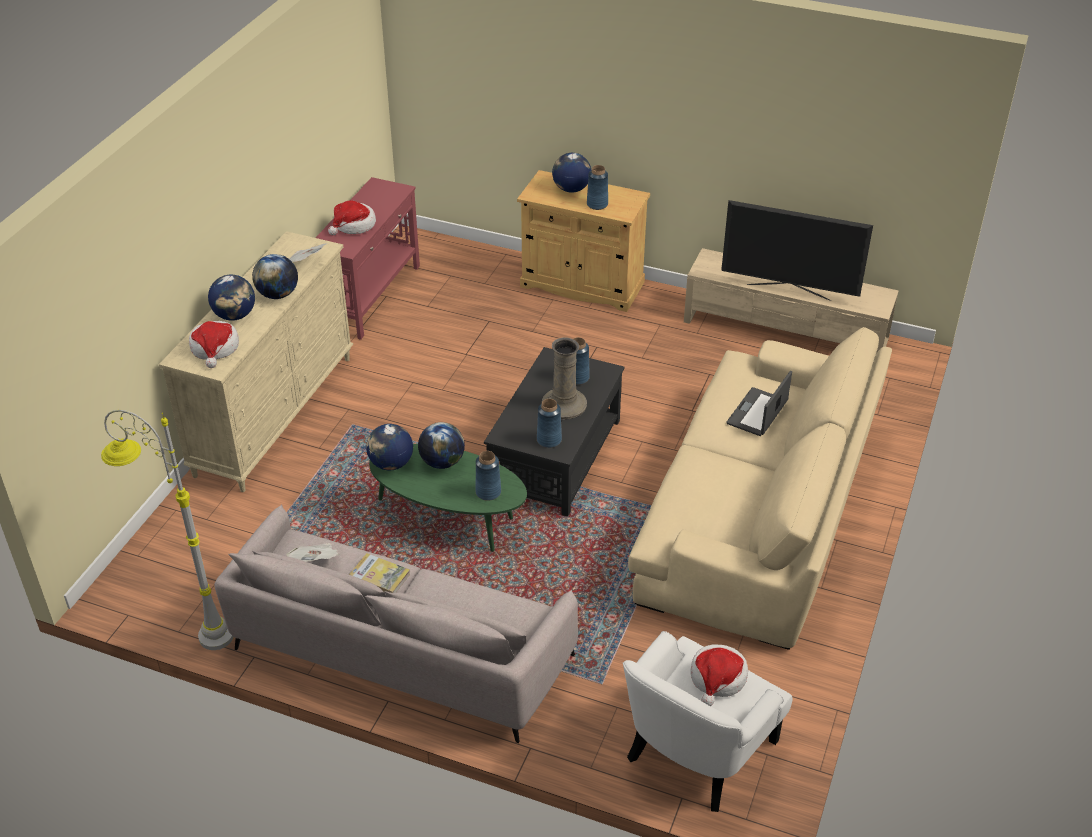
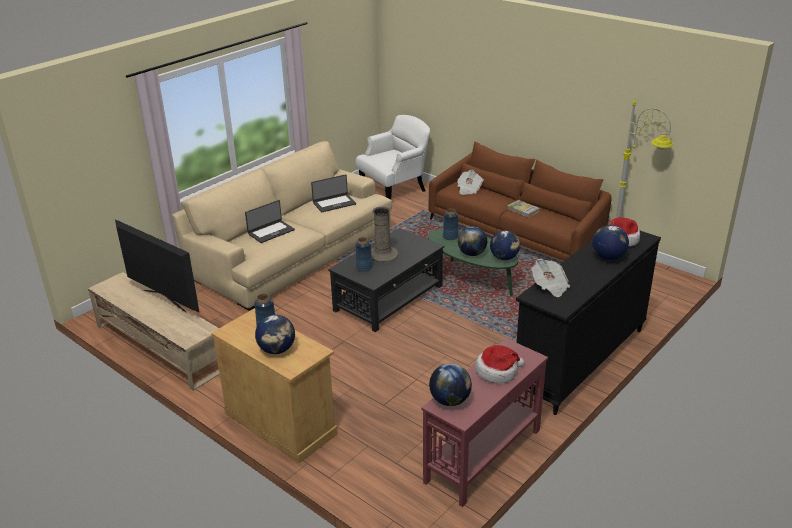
camera: 160 degrees left, 10 degrees down
(275, 414) = (580, 361): beige dresser -> black dresser
(278, 294) = (574, 266): globe -> globe (449, 400)
(315, 562) = (557, 220): newspaper -> newspaper (469, 189)
(398, 653) = (516, 233): grey sofa -> brown sofa
(549, 440) = (404, 239): blue vase -> none
(711, 498) = (334, 203): none -> laptop
(717, 678) = (384, 159): hat -> none

